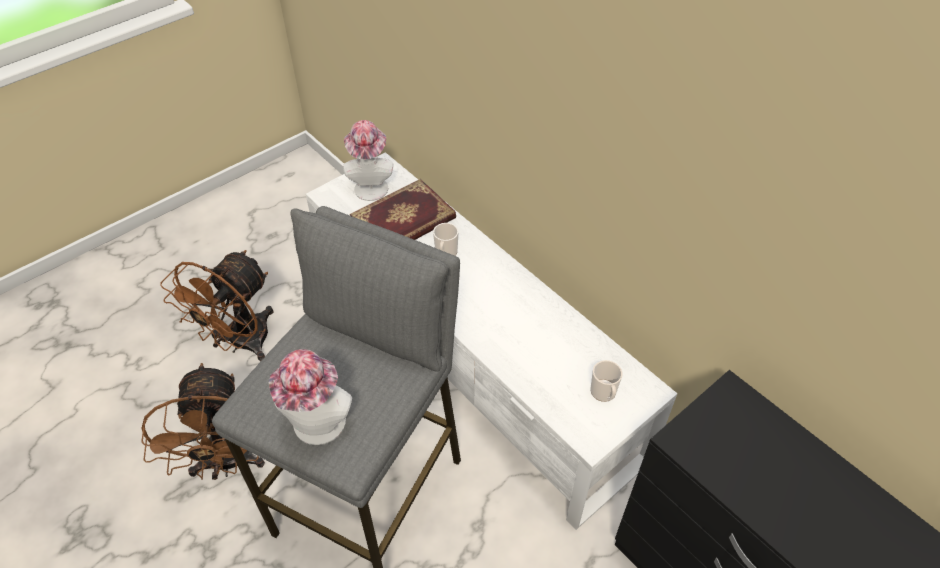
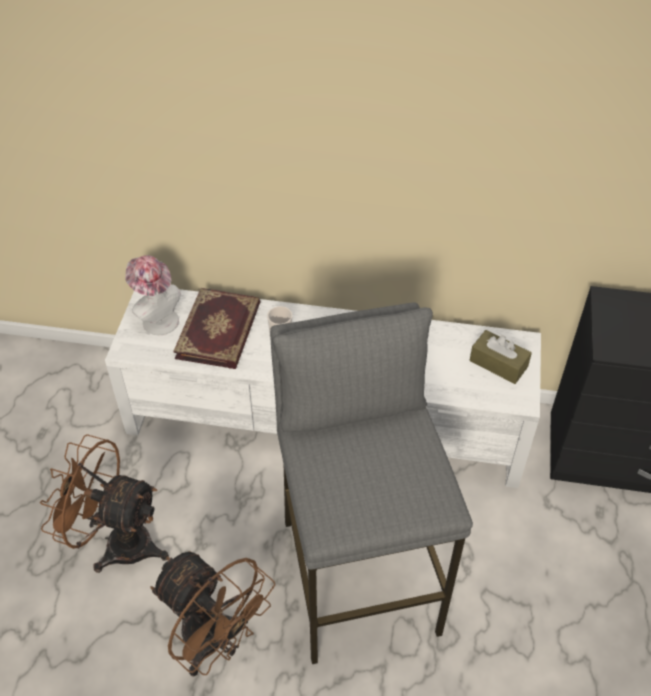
camera: 40 degrees left, 0 degrees up
(241, 344) = (118, 542): brown fan -> brown fan turned 120 degrees clockwise
(318, 428) = (400, 500): hat -> none
(604, 393) = (498, 364): mug -> brown tissue box

